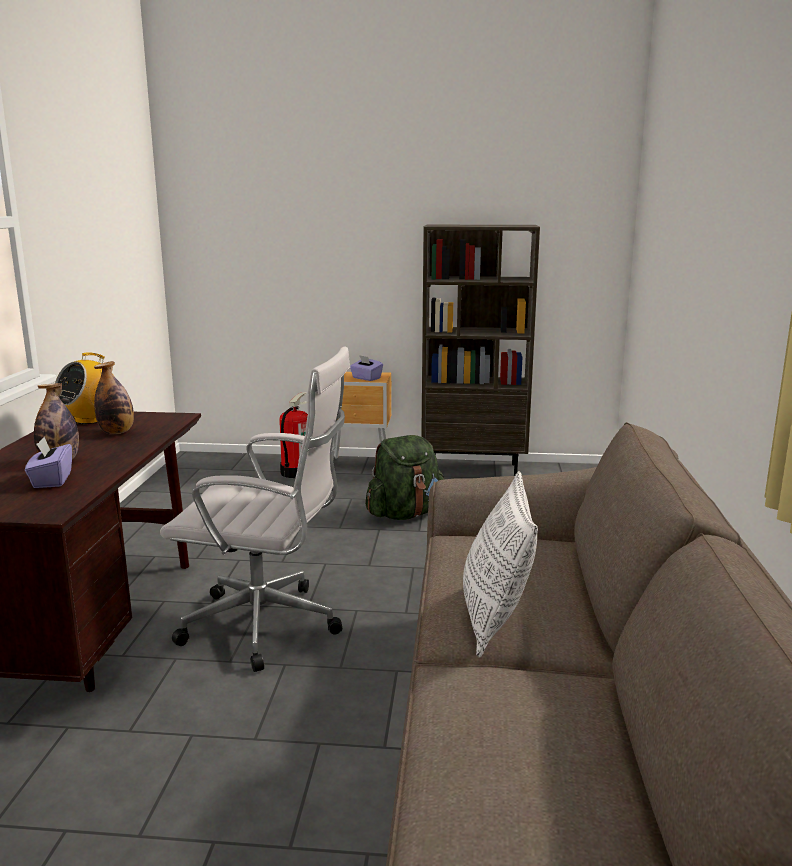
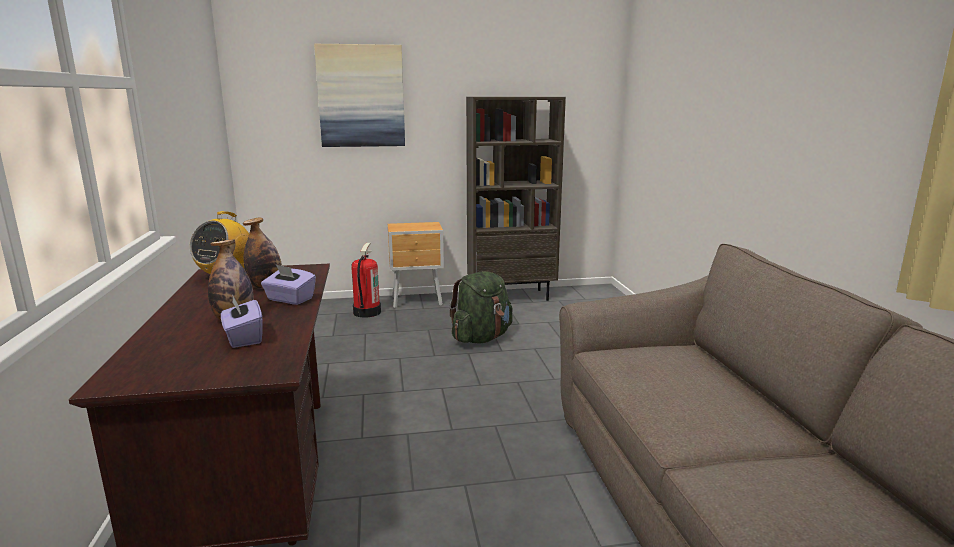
camera: 15 degrees left, 0 degrees up
(268, 626) = (428, 451): white office chair -> none
(305, 223) = (361, 96): none -> picture
(366, 378) = (423, 227): purple tissue box -> purple tissue box (290, 299)
(495, 619) = (700, 419): pillow -> none

